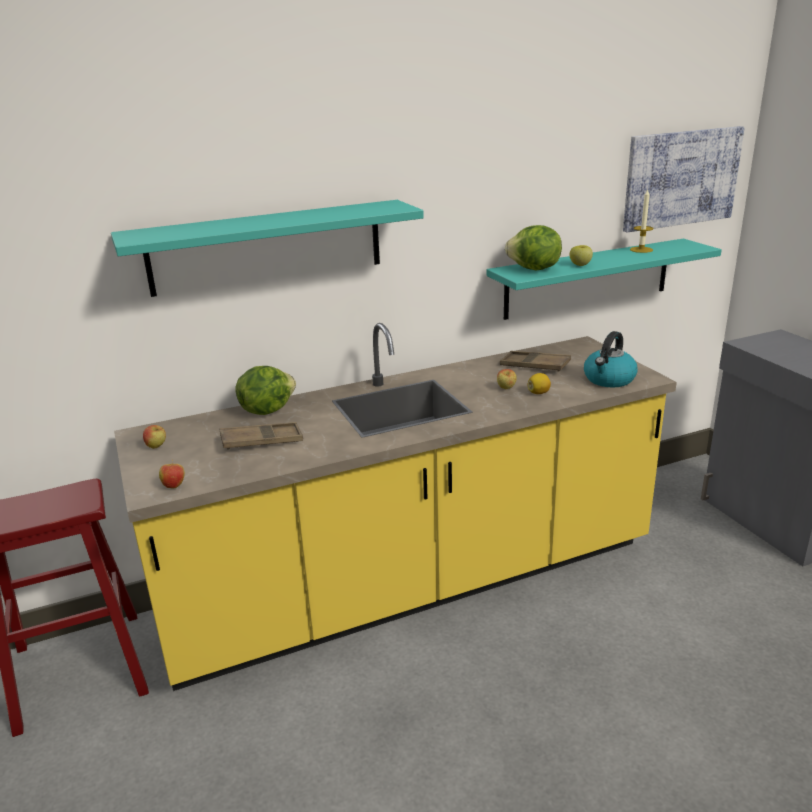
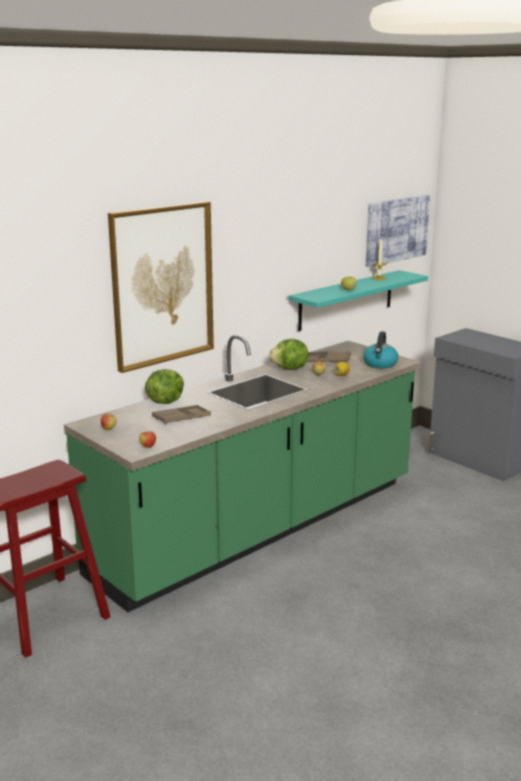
camera: 20 degrees left, 5 degrees down
(267, 247) = (162, 285): turquoise shelf -> picture
(412, 585) = (260, 528): yellow counter -> green counter
(534, 269) = (321, 294): lettuce -> lettuce (290, 369)

